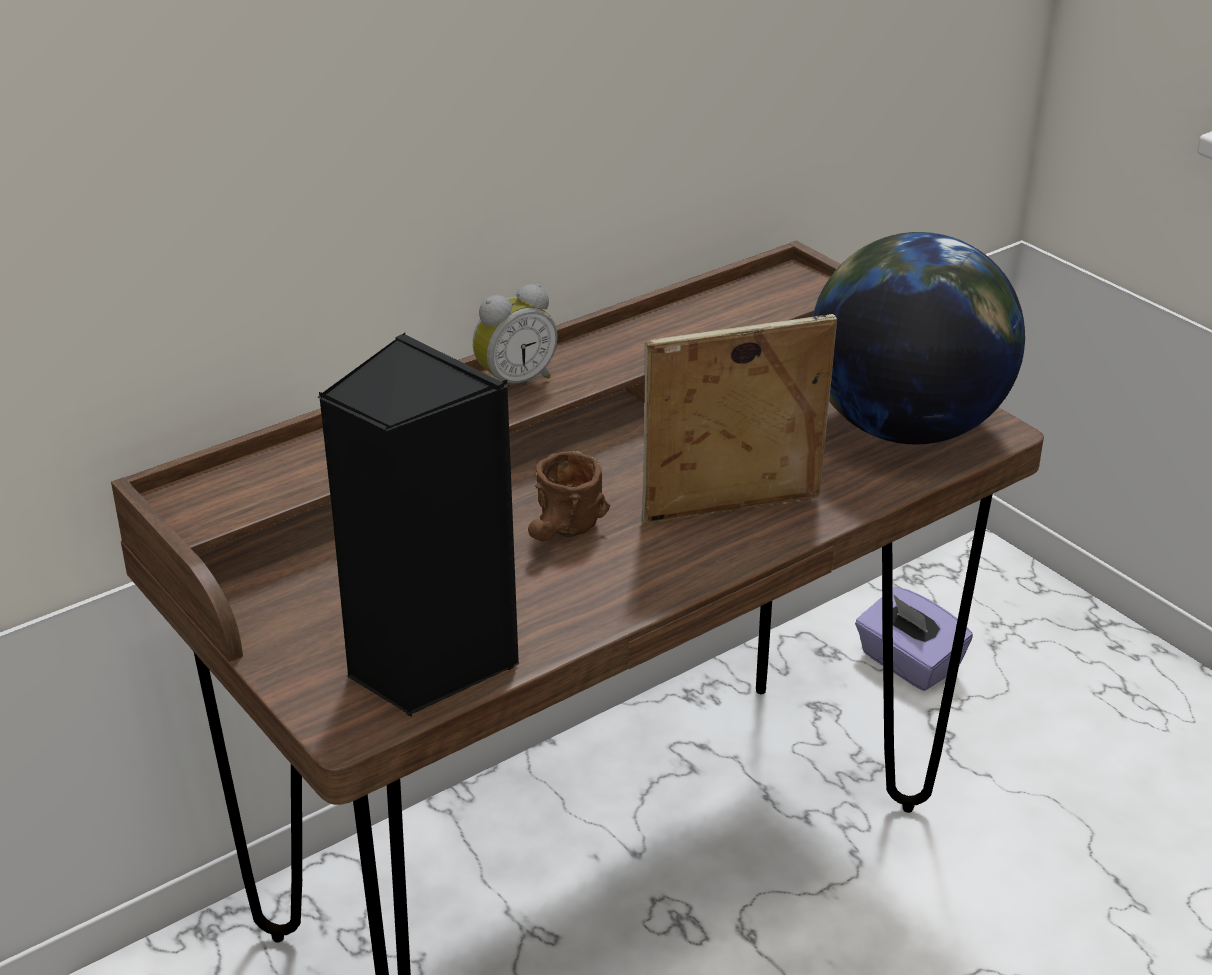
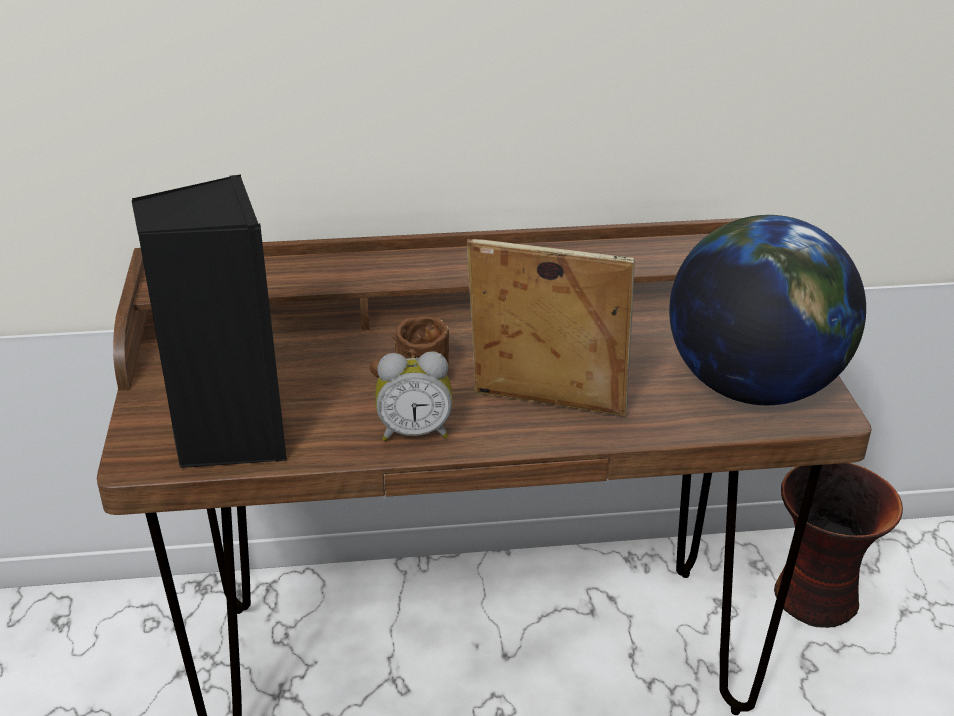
camera: 30 degrees right, 0 degrees up
(513, 382) = (454, 260): alarm clock -> alarm clock (414, 432)
(908, 663) = (819, 599): purple tissue box -> vase

